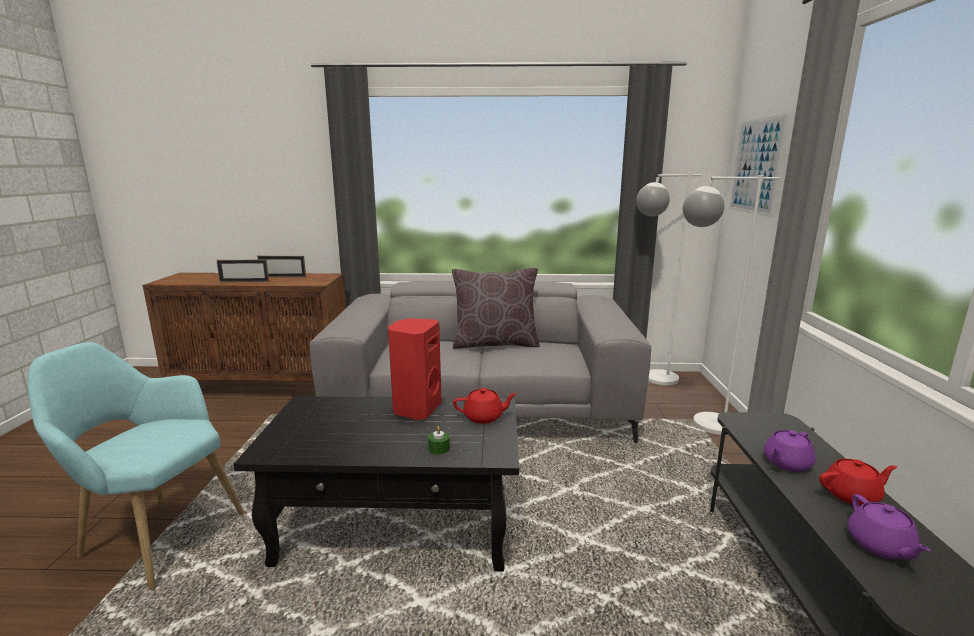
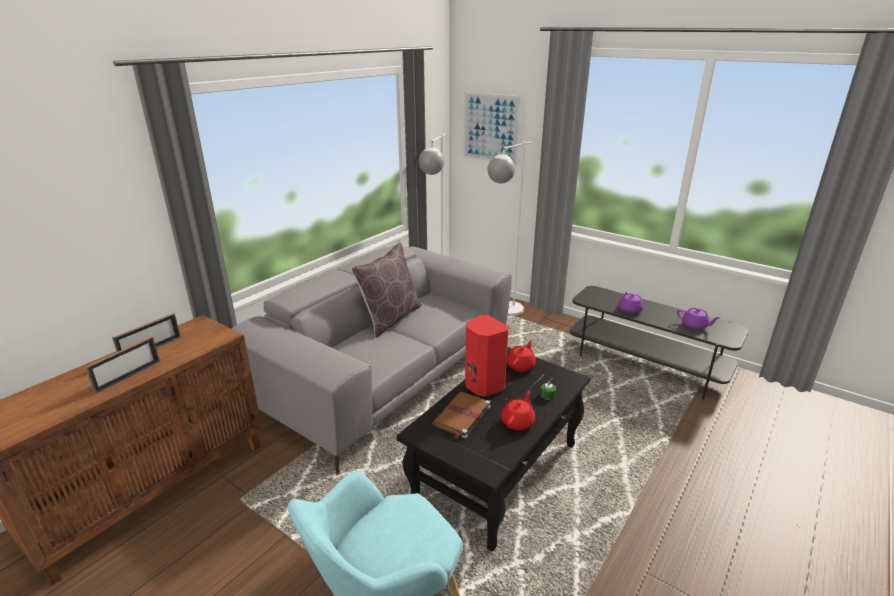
camera: 55 degrees left, 10 degrees up
(348, 414) = (461, 416): none -> brown book
(852, 495) = (662, 311): red teapot -> red teapot (518, 422)

